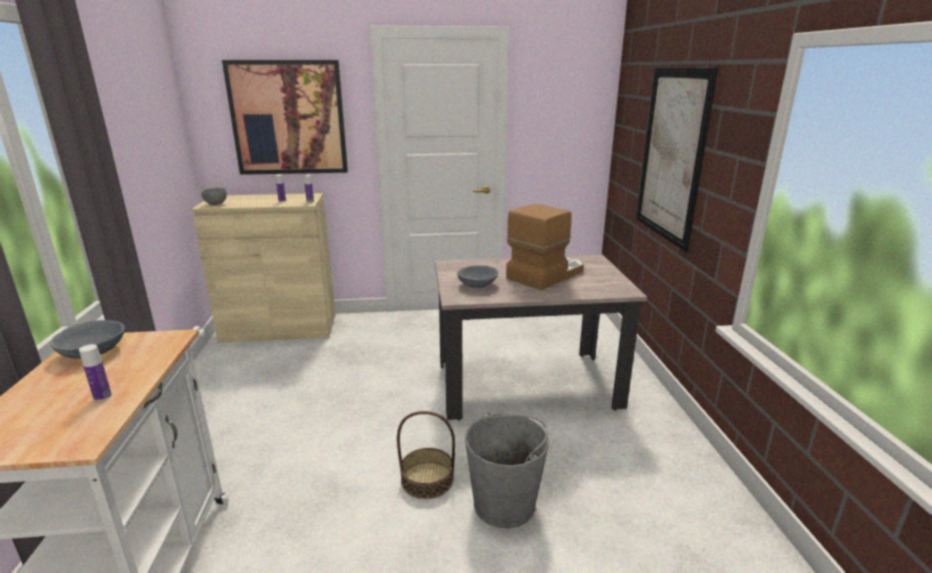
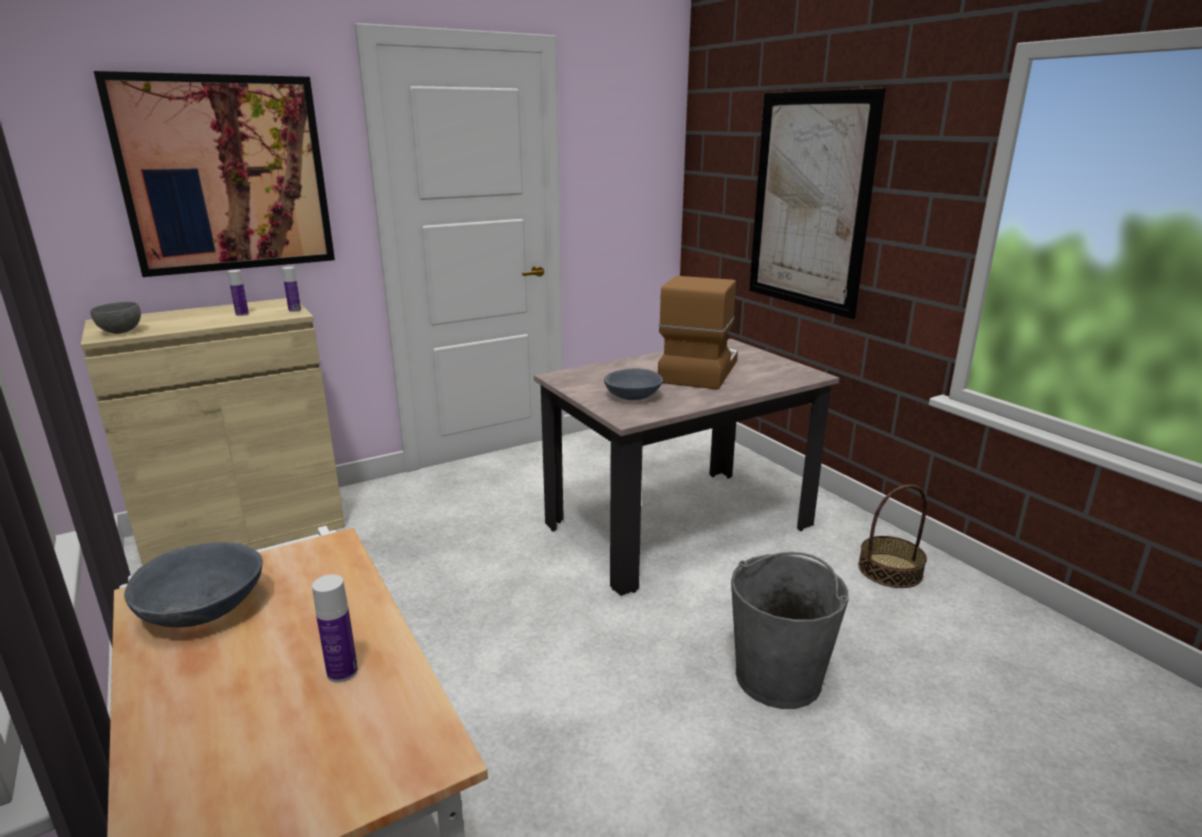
camera: 25 degrees left, 0 degrees up
(427, 479) = (660, 680): basket -> basket (890, 570)

